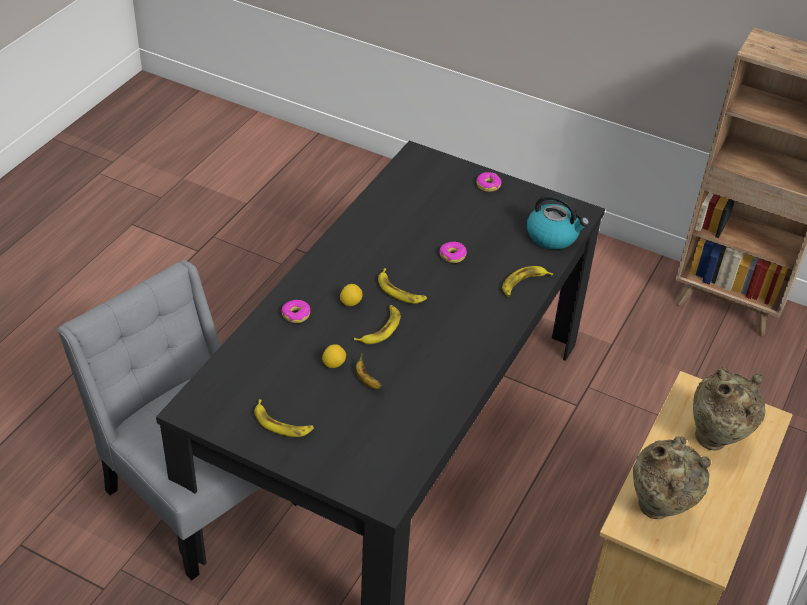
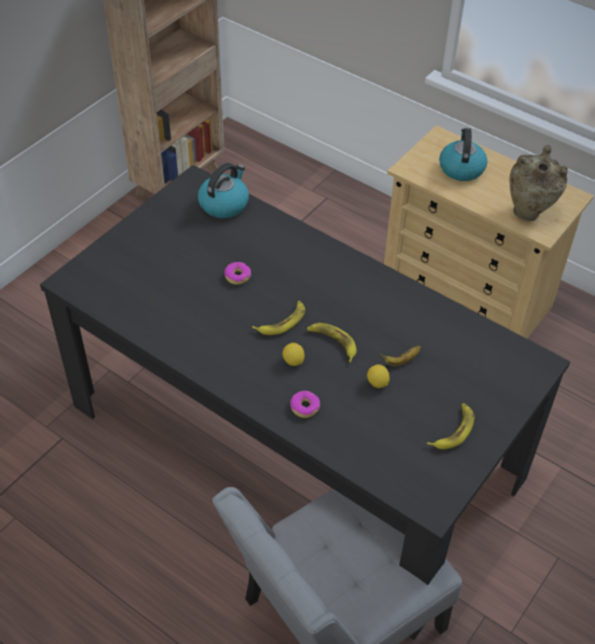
camera: 80 degrees left, 5 degrees up
(488, 185) = (137, 234): donut -> none
(523, 284) = (286, 234): banana -> none
(716, 440) = (461, 168): beige vase -> kettle

